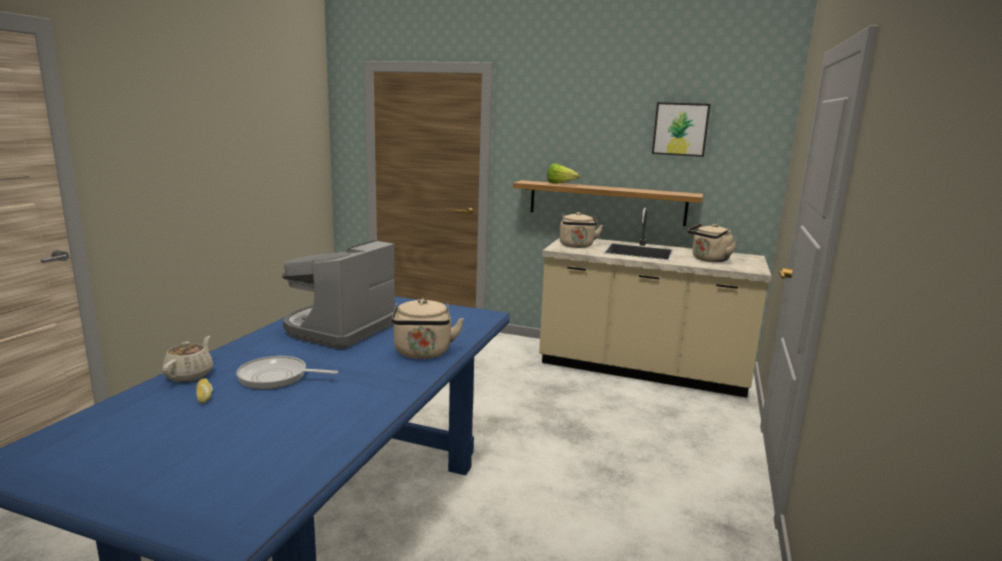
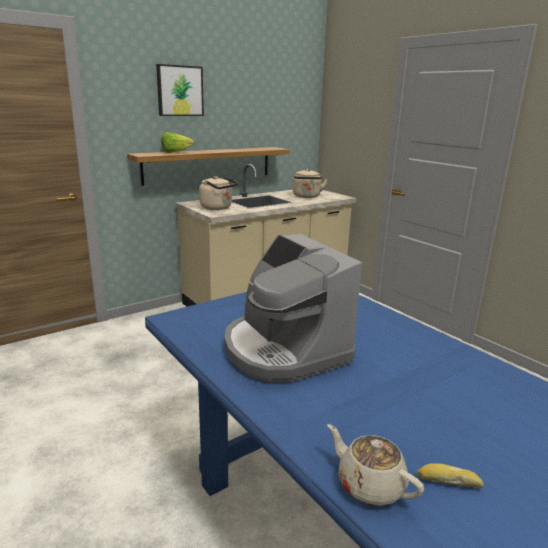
camera: 55 degrees left, 5 degrees up
(277, 377) = (412, 417): frying pan -> none
(423, 353) = (390, 329): beige kettle -> none
(680, 129) = (257, 94): picture -> picture (179, 91)

